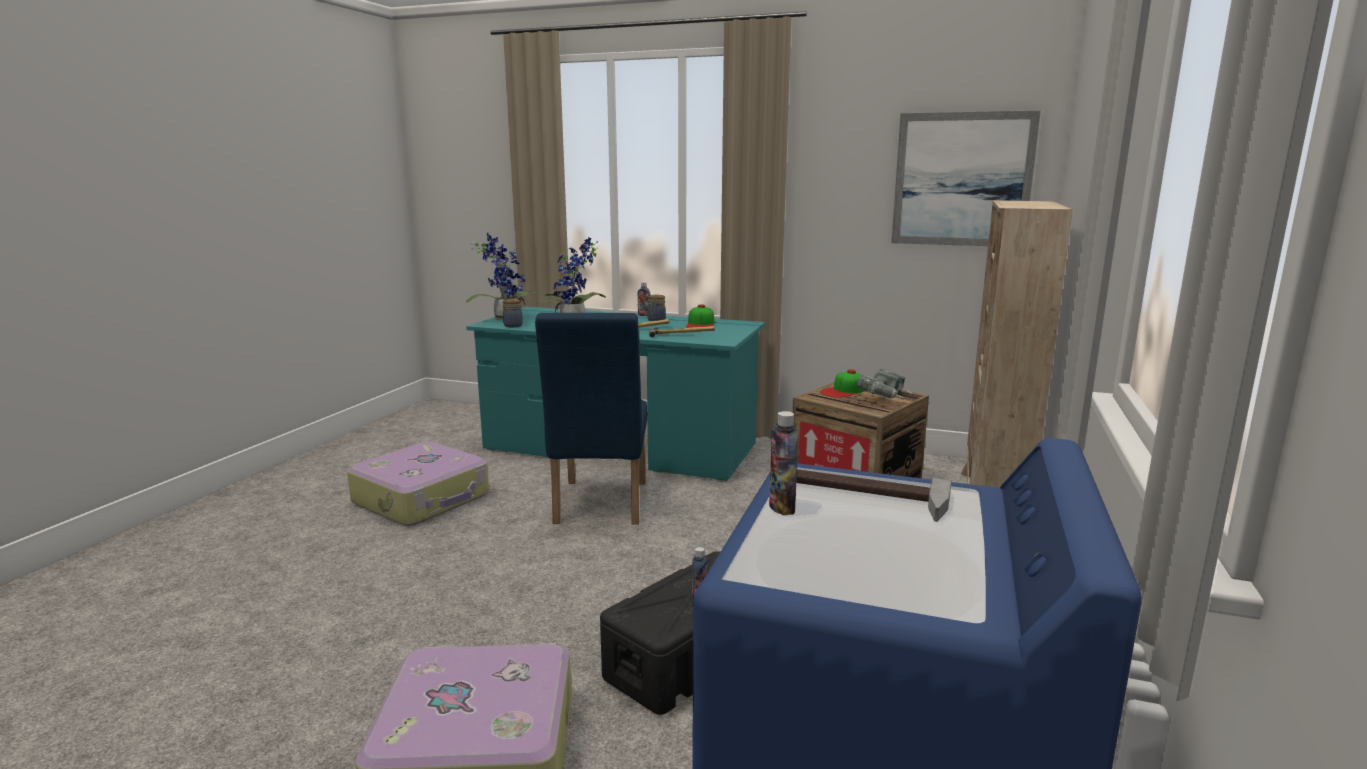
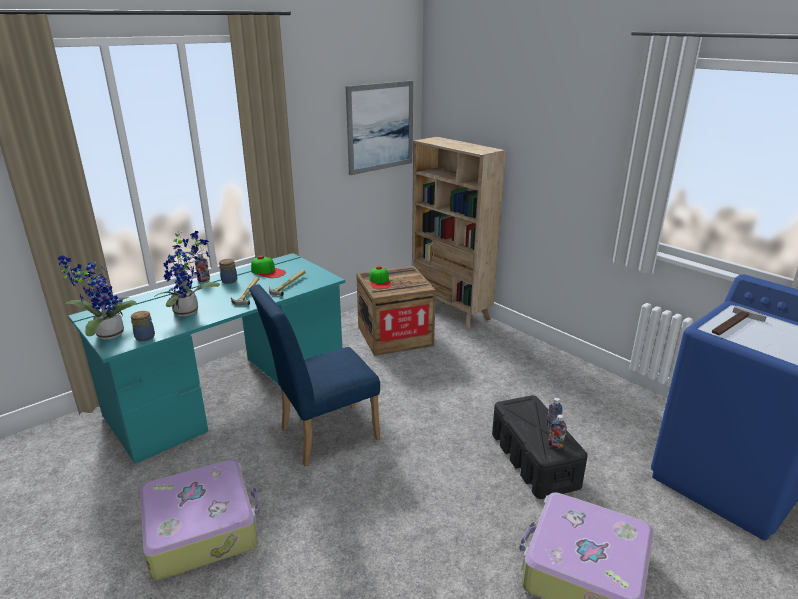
camera: 60 degrees left, 10 degrees up
(599, 506) = (322, 435): blue chair -> blue chair turned 120 degrees clockwise
(782, 507) = (749, 343): bottle -> bottle (555, 445)
(886, 399) = (408, 277): power drill -> none

